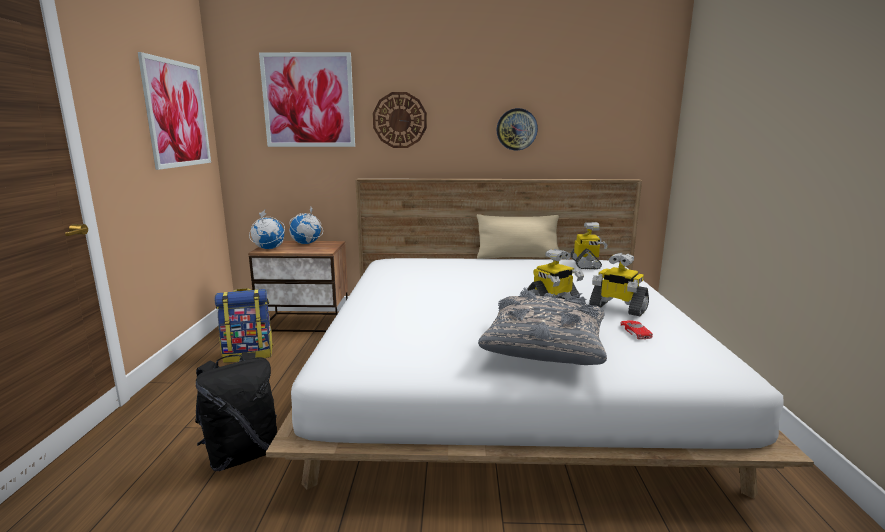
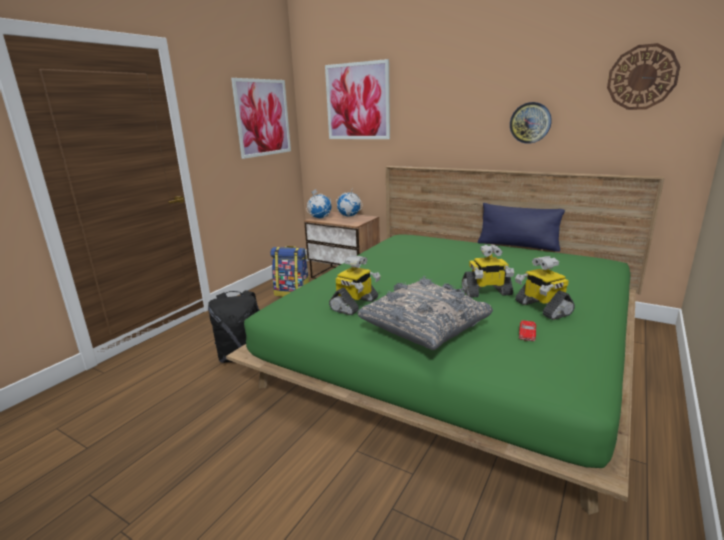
camera: 30 degrees right, 5 degrees up
(399, 120) = (425, 116): wall clock -> wall clock (642, 77)
(506, 380) = (454, 352): white bed -> green bed
(517, 257) = (518, 246): beige pillow -> blue pillow
(586, 264) = (574, 261): toy robot -> toy robot (355, 305)

